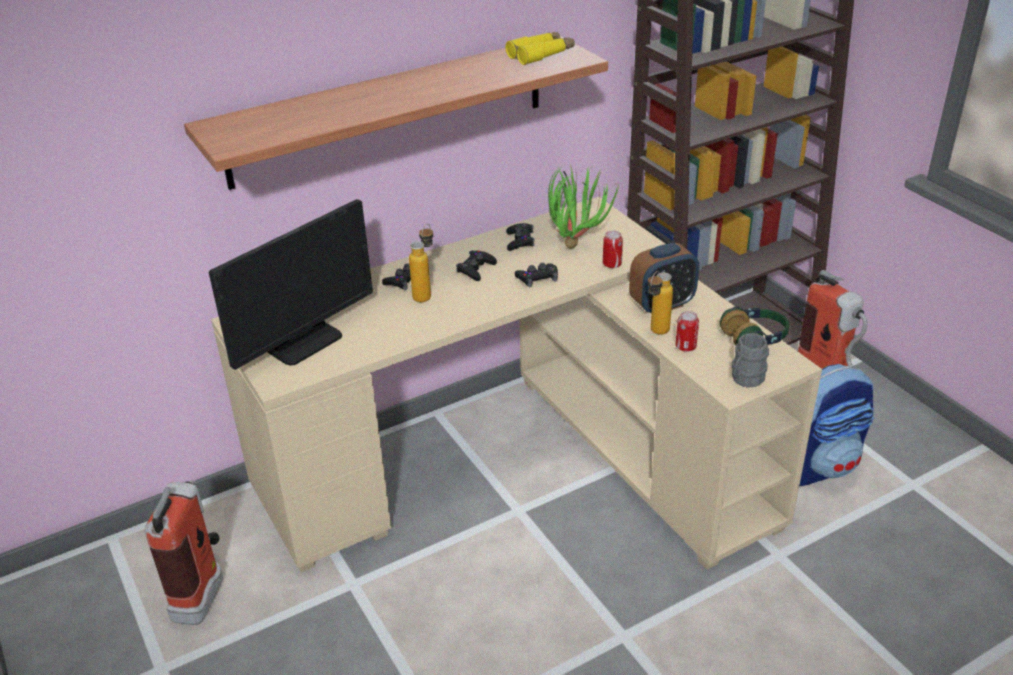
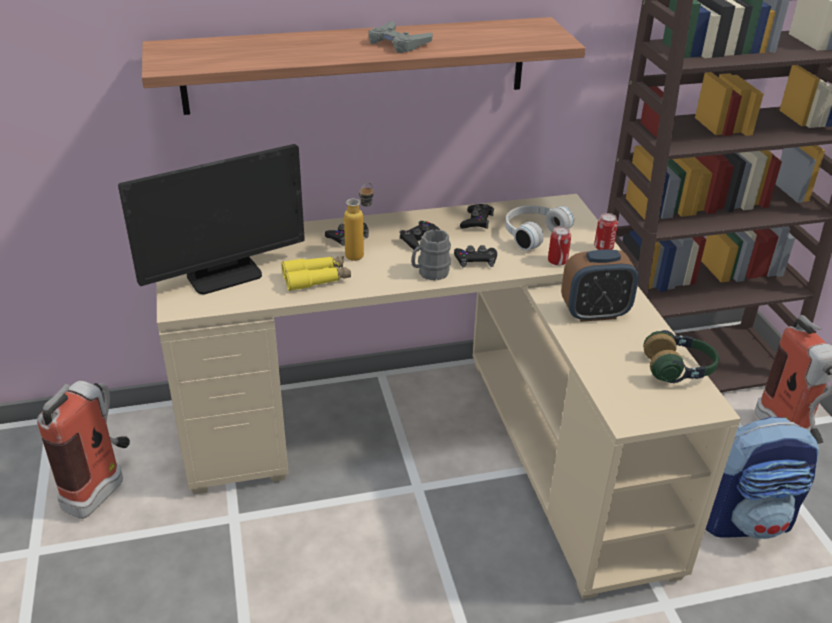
camera: 15 degrees right, 0 degrees up
(436, 85) = (398, 43): none -> grey game controller
(541, 54) = (520, 31): yellow binoculars -> yellow binoculars (316, 279)
(576, 243) = (532, 234): potted plant -> white headphones
(655, 333) = (574, 341): bottle -> none
(685, 347) = (599, 361): can -> can (603, 247)
(745, 379) = (648, 410): grey mug -> grey mug (429, 273)

